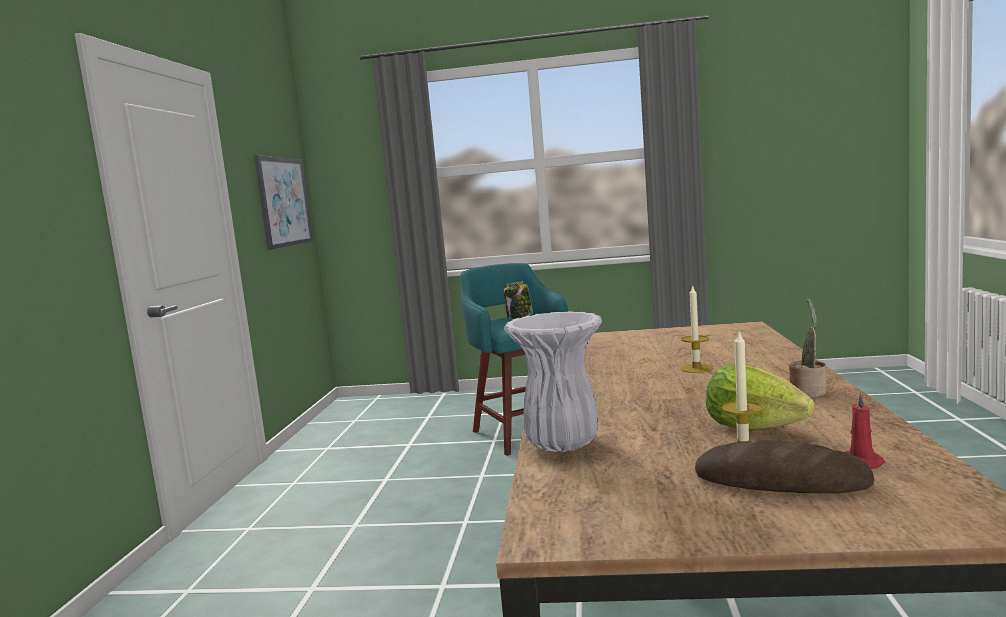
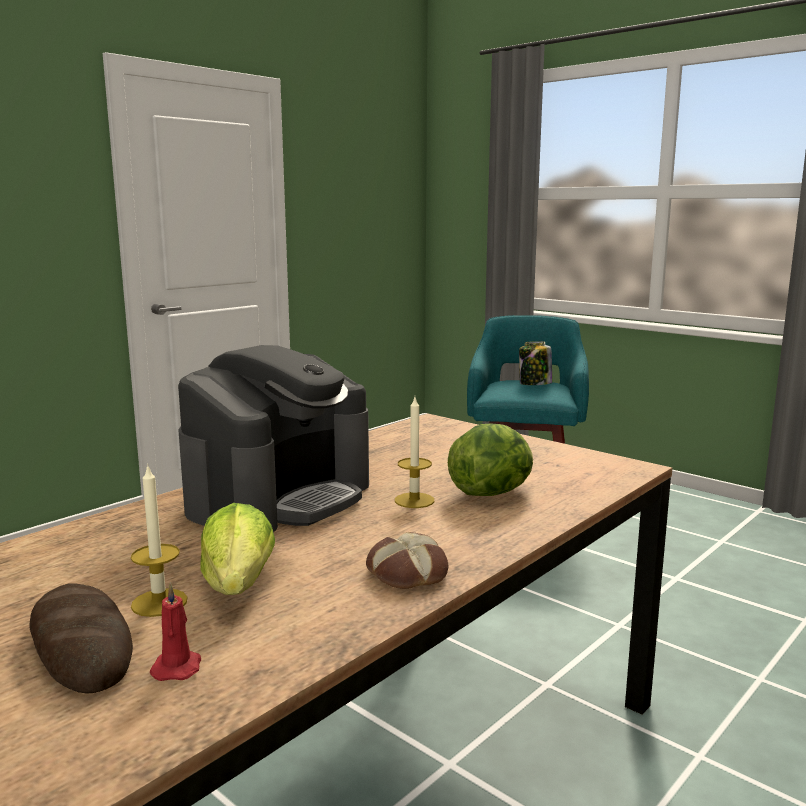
camera: 35 degrees right, 5 degrees up
(284, 202) = (375, 213): picture -> none
(564, 444) = (101, 530): white vase -> none
(615, 392) = (280, 497): none -> coffee machine
(722, 353) = (492, 493): none -> lettuce
(808, 392) = (406, 572): potted plant -> bread

